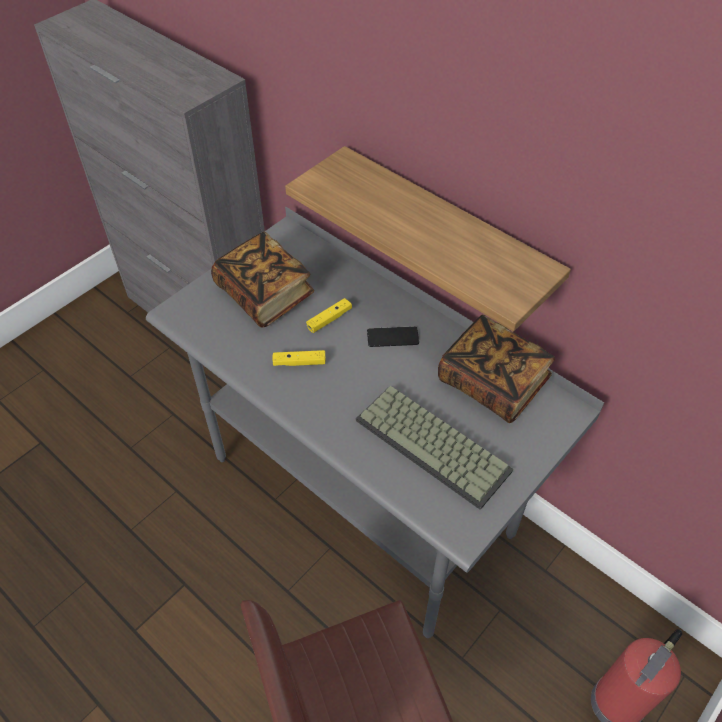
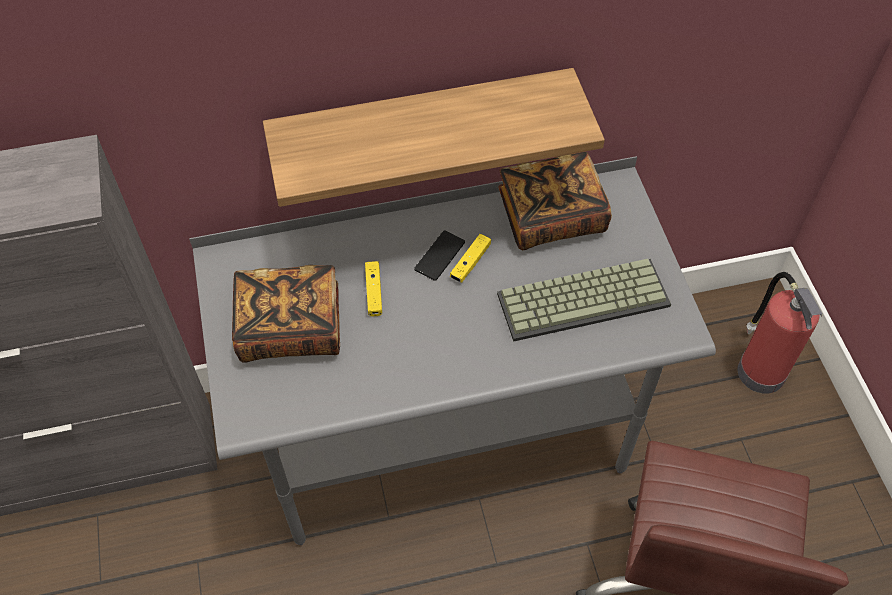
camera: 55 degrees left, 5 degrees up
(299, 362) = (407, 347): yellow game controller -> yellow game controller (470, 262)

